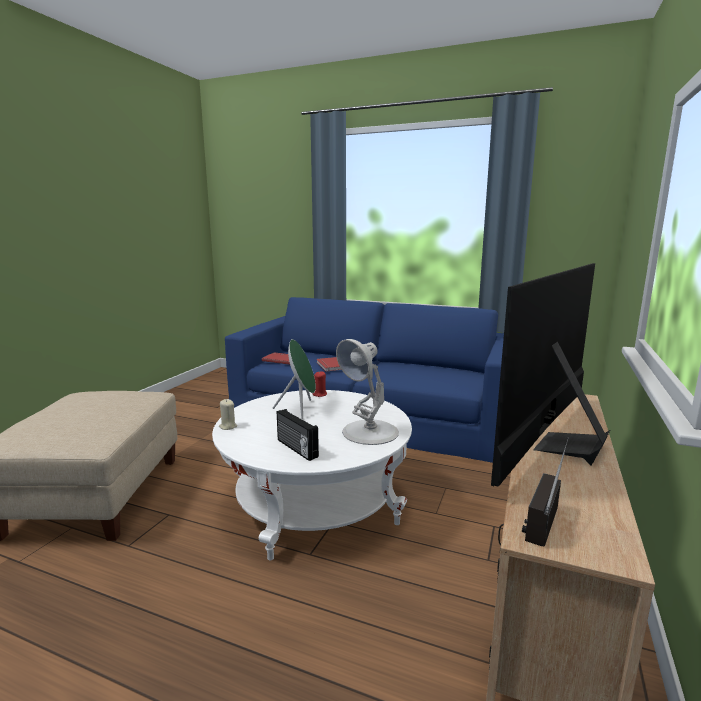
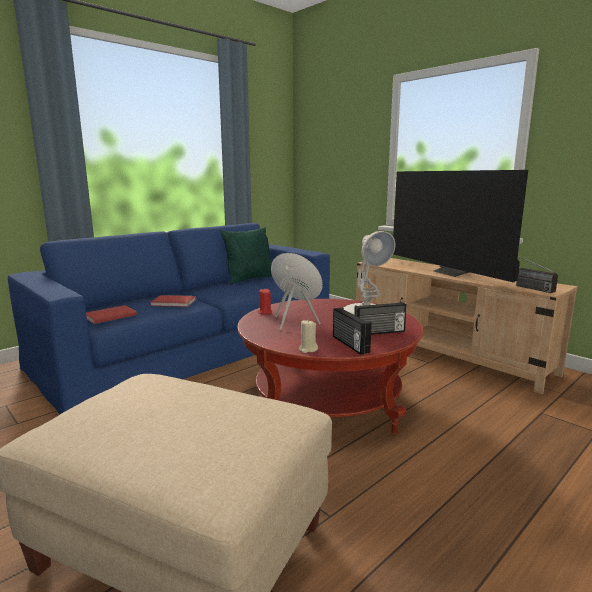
camera: 65 degrees left, 0 degrees up
(250, 440) = (349, 344): none -> radio
(315, 504) = (327, 400): white coffee table -> red coffee table
(443, 370) = (250, 279): none -> green pillow

